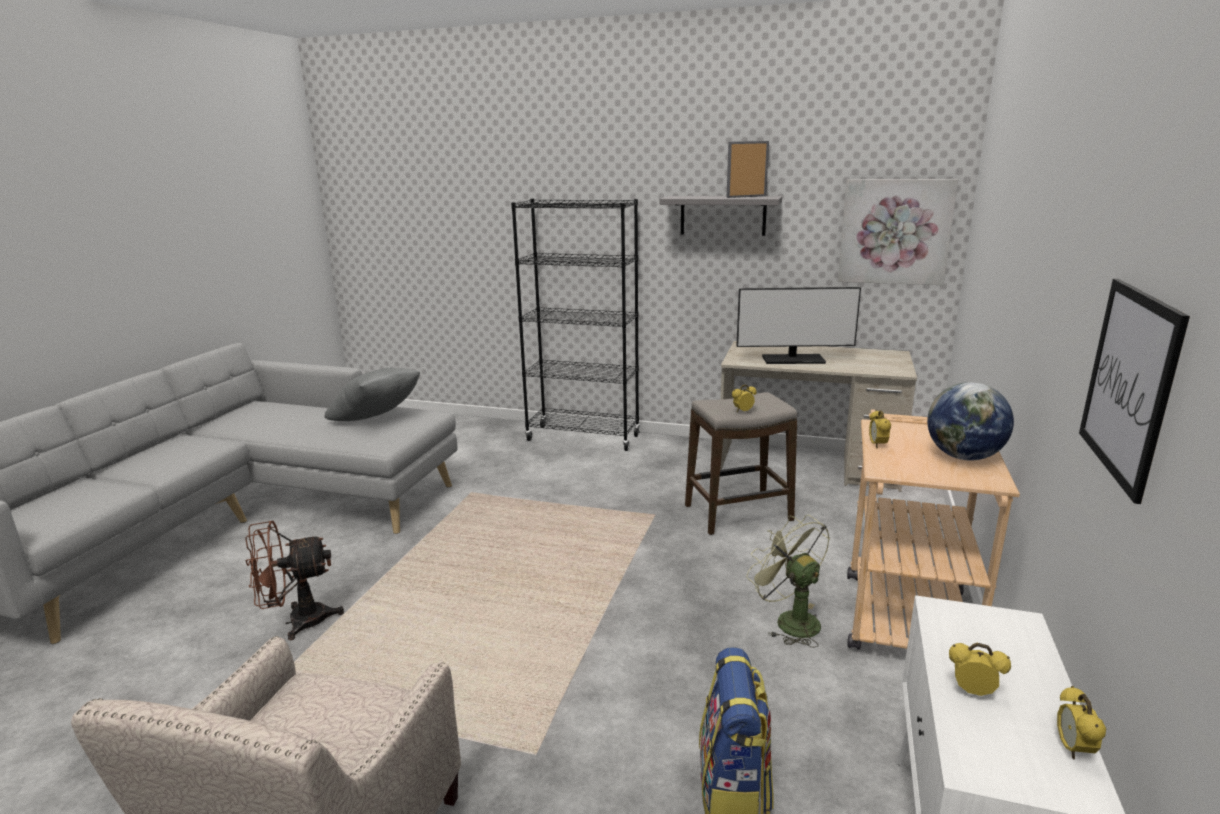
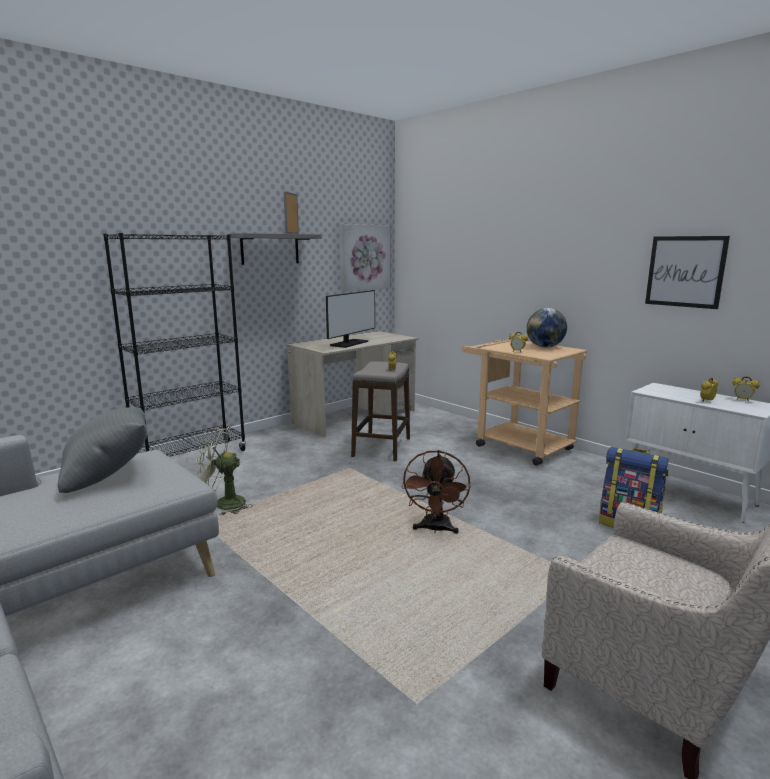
camera: 60 degrees left, 5 degrees down
(297, 622) = (309, 665): brown fan -> brown fan (435, 529)
(789, 620) = (503, 470): green fan -> green fan (223, 504)

